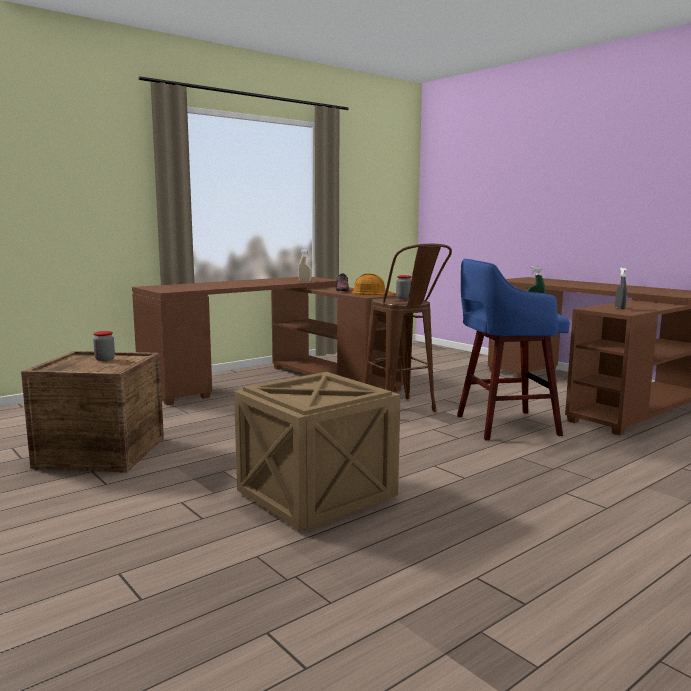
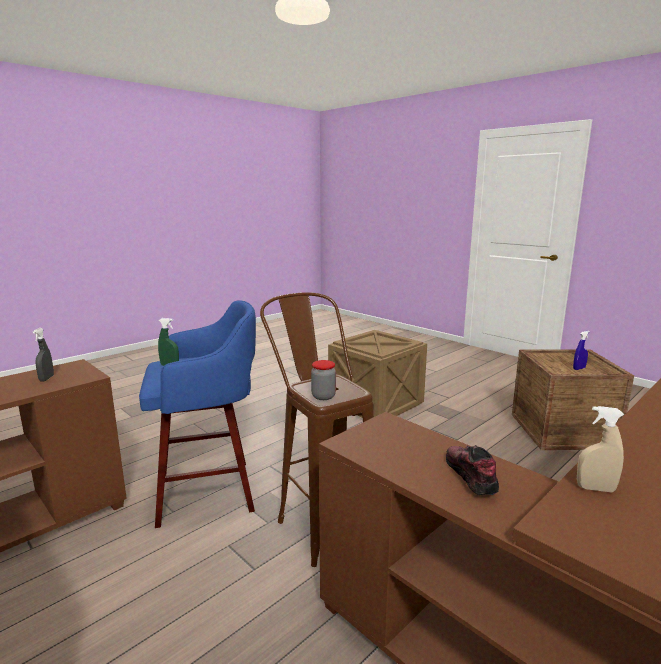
camera: 175 degrees right, 5 degrees up
(105, 359) = (579, 368): jar -> blue spray bottle
(372, 293) = (388, 447): orange hard hat -> none

